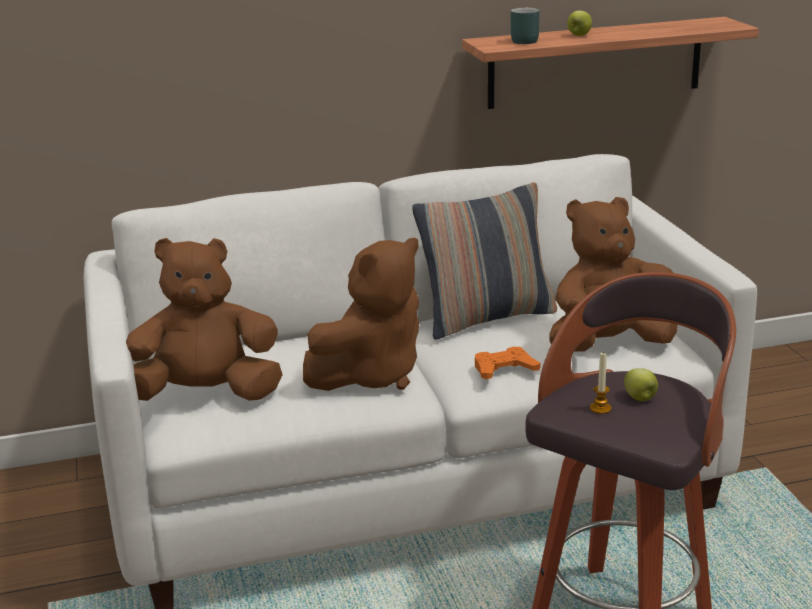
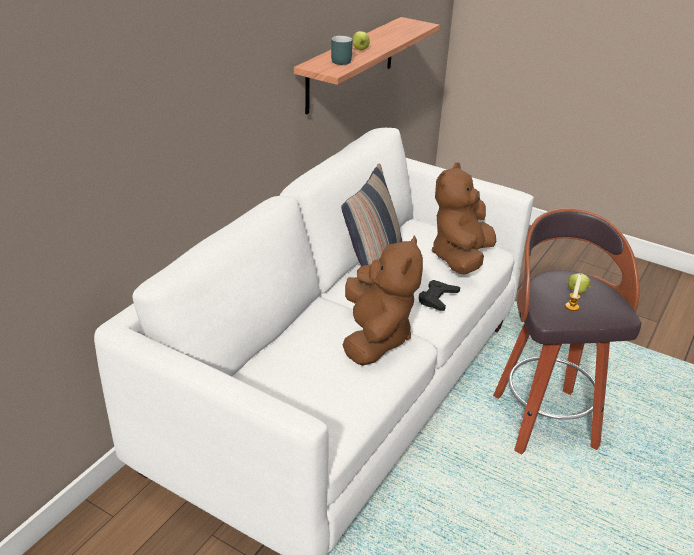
camera: 45 degrees left, 10 degrees up
(205, 395) = (301, 406): brown plush toy -> none
(504, 369) = (437, 298): orange game controller -> black game controller

